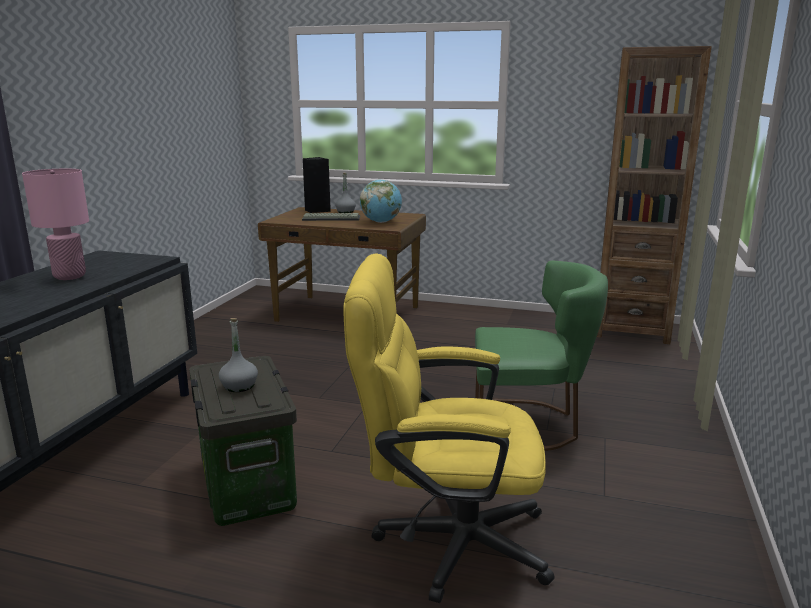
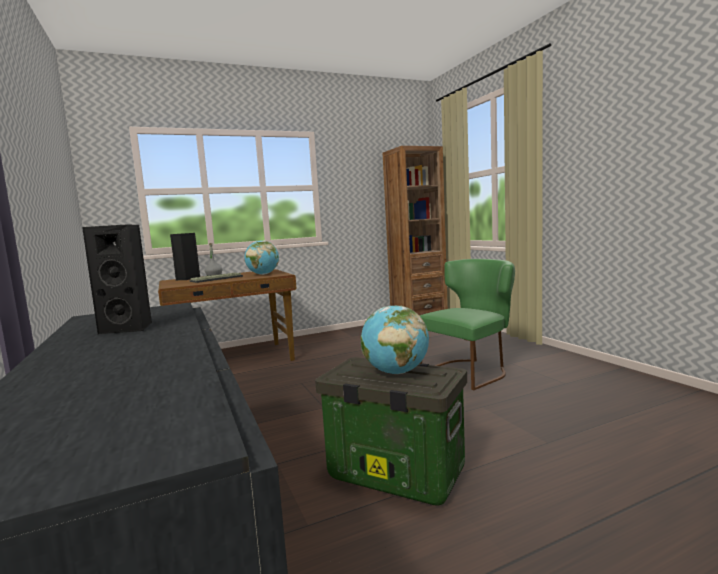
camera: 40 degrees left, 10 degrees down
(70, 278) = (130, 328): pink table lamp -> black speaker
(239, 386) = (396, 372): grey bottle -> globe
(445, 541) = (562, 435): yellow office chair -> none

